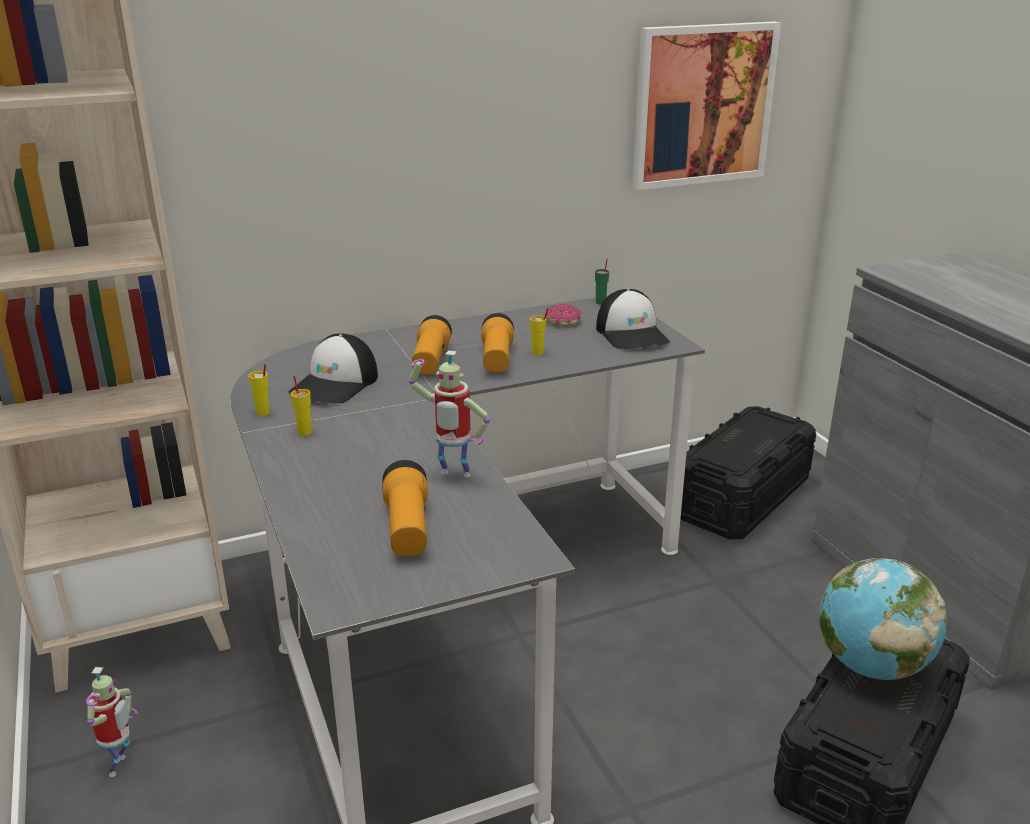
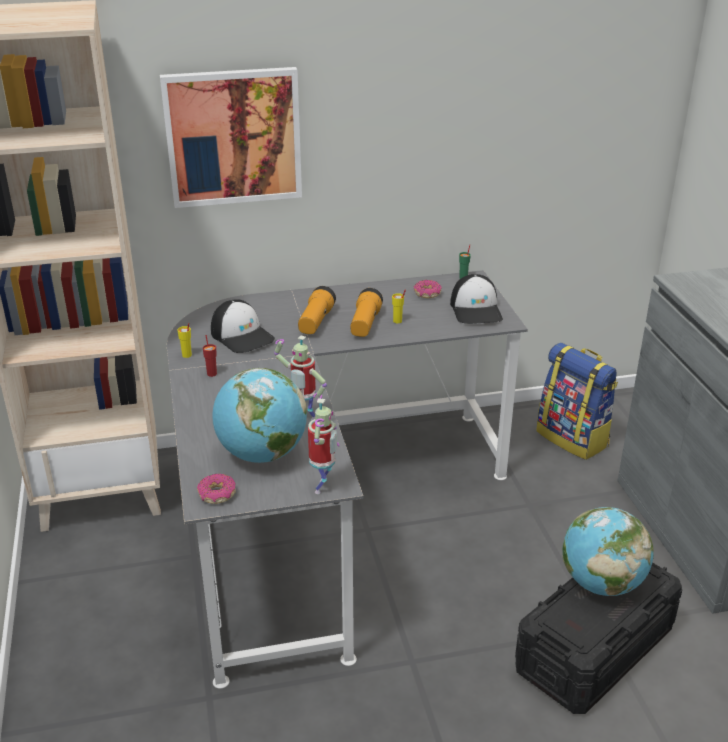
camera: 10 degrees right, 5 degrees up
(121, 766) = (78, 587): toy robot -> toy robot (323, 487)
(304, 432) = (212, 373): yellow cup -> red cup
(336, 384) = (242, 336): cap -> cap turned 75 degrees counterclockwise
(355, 590) = (217, 494): none -> donut
(407, 527) = (262, 454): flashlight -> globe
(702, 105) = (557, 125): picture -> picture (233, 137)
(741, 497) = (573, 438): black storage box -> backpack

